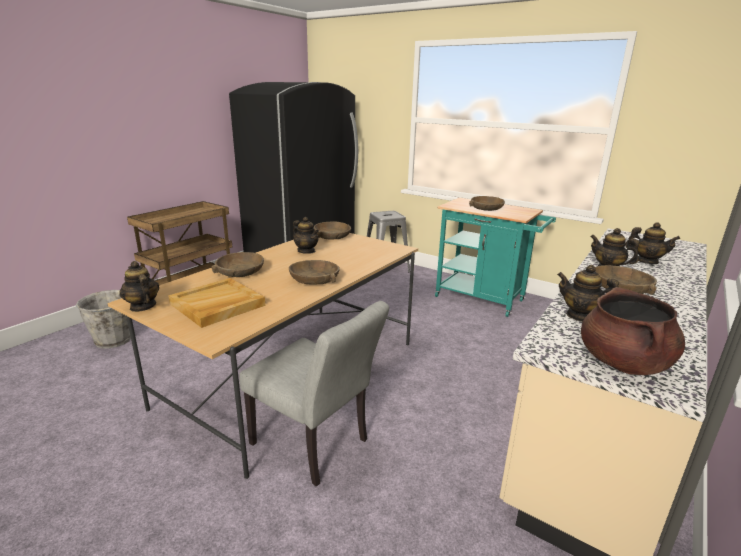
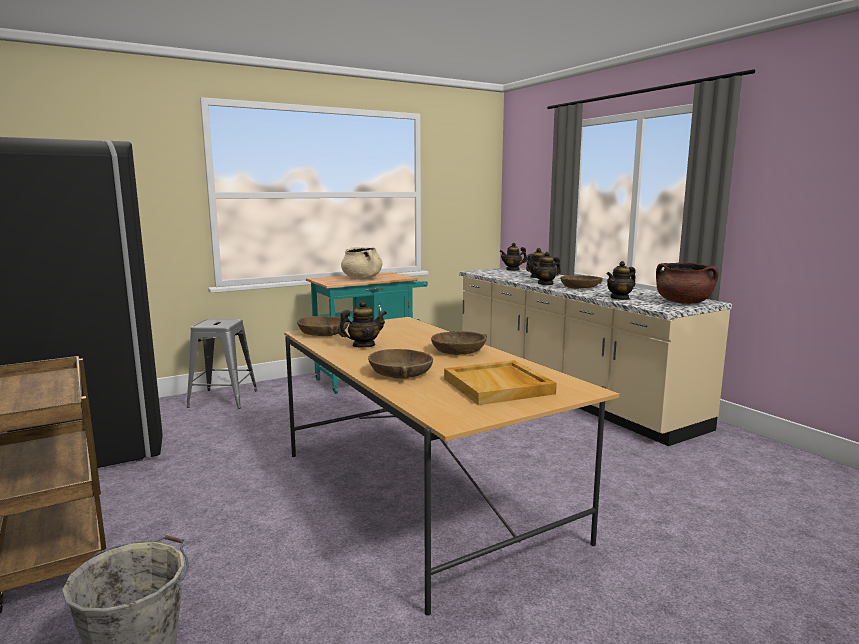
camera: 65 degrees left, 10 degrees down
(142, 306) = (476, 417): teapot -> teapot (513, 270)
(316, 445) = (559, 501): grey chair -> none
(486, 208) = (362, 278): brown bowl -> beige cooking pot

